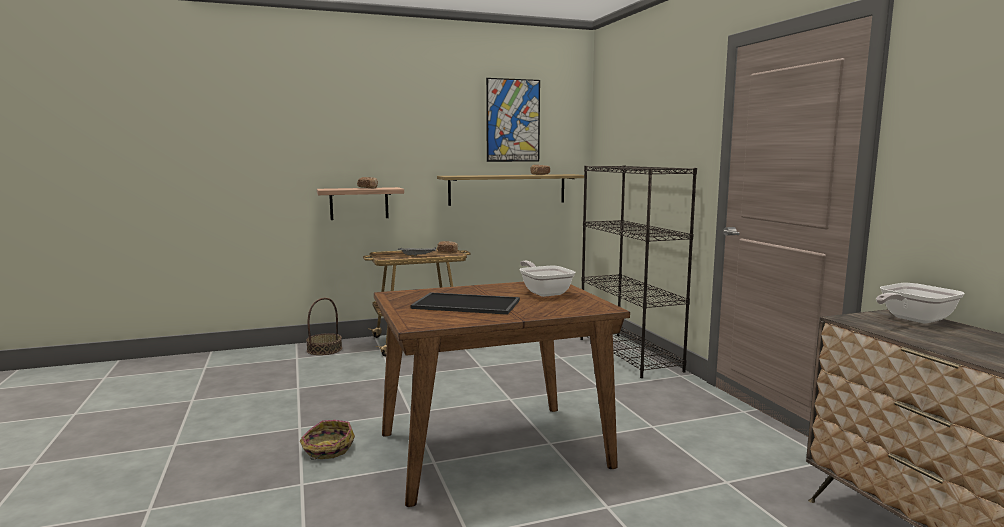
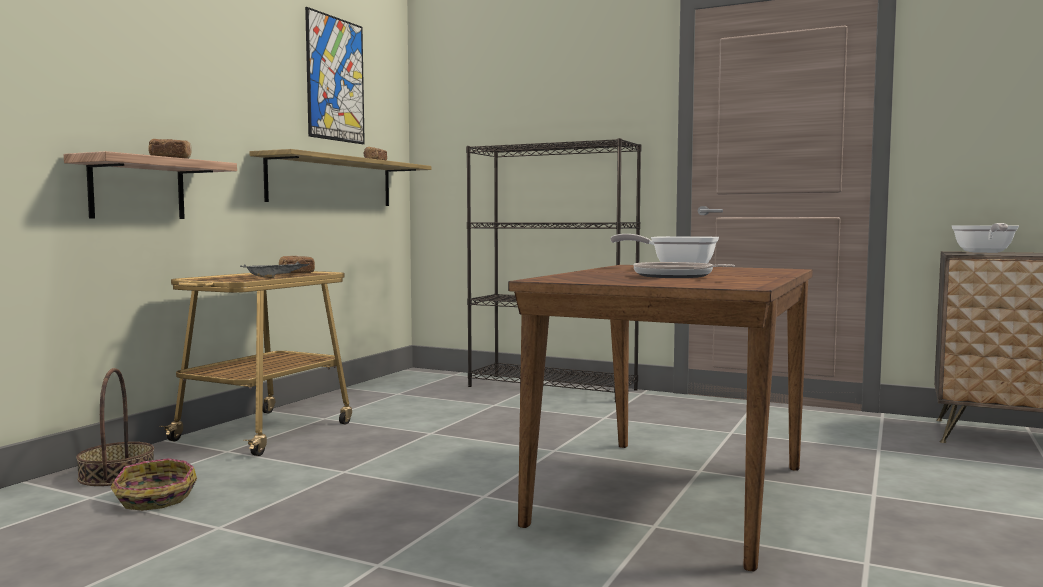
camera: 45 degrees left, 5 degrees down
(327, 449) = (499, 568): basket -> basket (154, 500)
(465, 304) = (676, 276): tray -> frying pan

